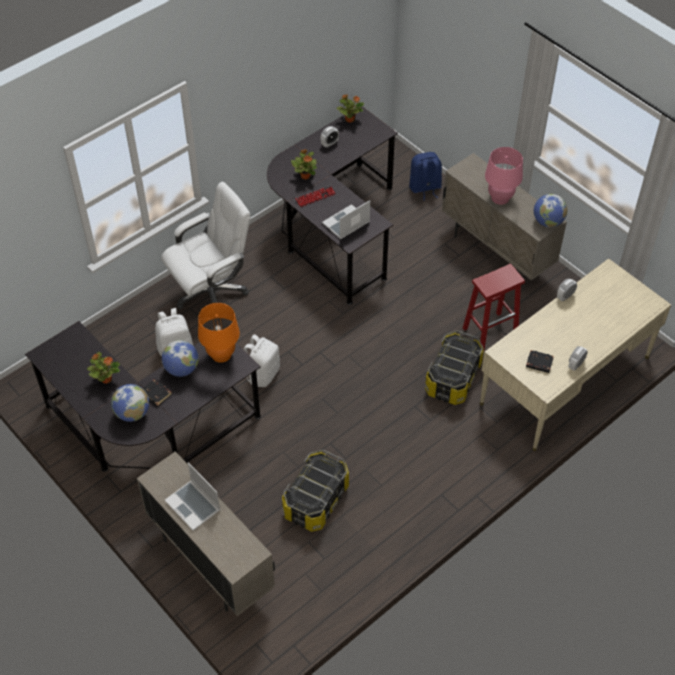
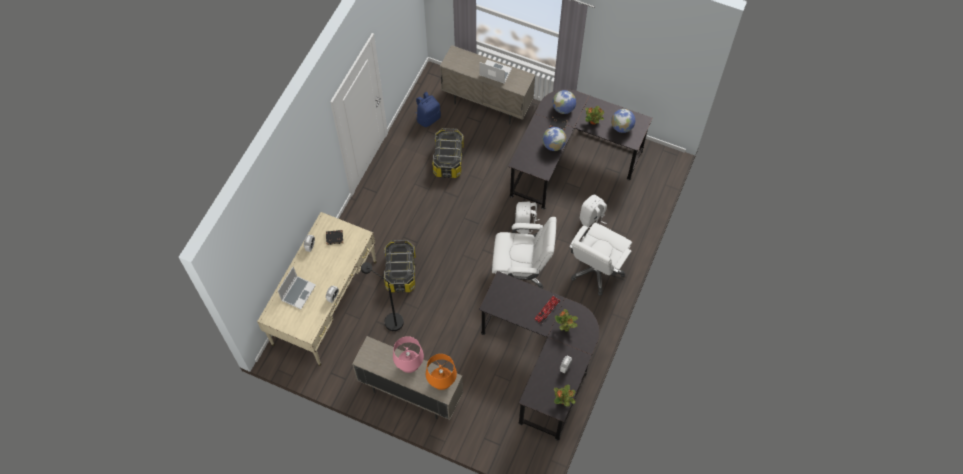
camera: 155 degrees right, 10 degrees up
(221, 354) = (536, 164): orange table lamp -> orange table lamp (442, 382)
(302, 323) = (521, 272): none -> white office chair
(346, 223) = (512, 295): laptop -> laptop (298, 292)
(425, 188) = (492, 435): blue backpack -> blue backpack (428, 118)
(490, 331) = (389, 320): red stool -> black floor lamp
(548, 222) = (365, 357): globe -> globe (621, 127)

